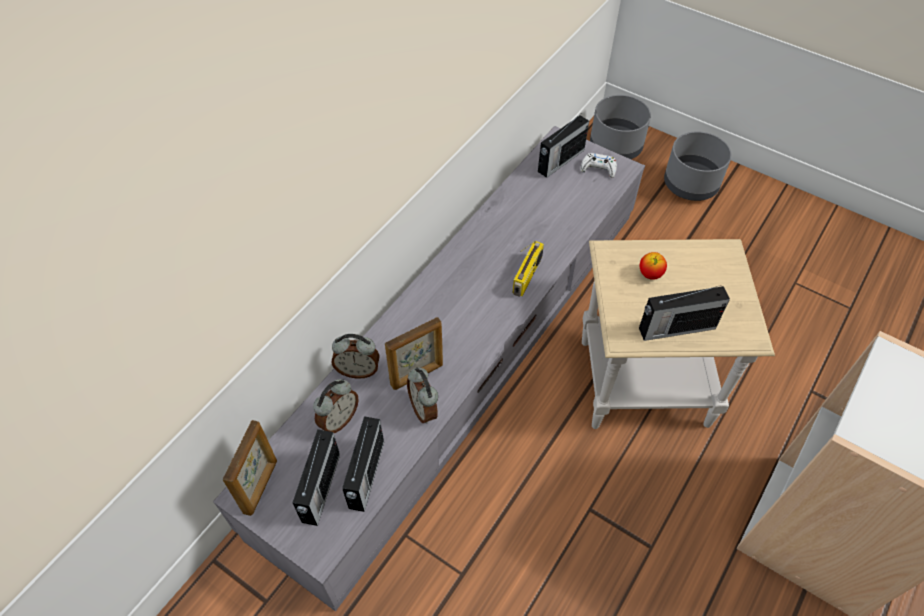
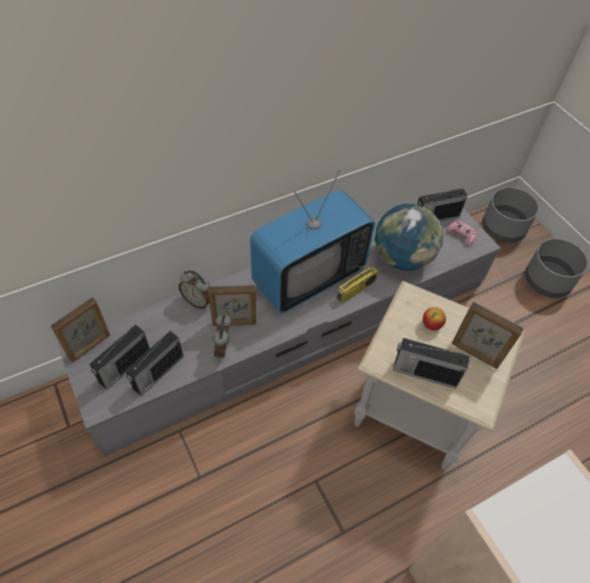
camera: 25 degrees right, 0 degrees up
(338, 419) = (164, 328): alarm clock -> none
(467, 285) = (308, 277): none -> television
(554, 219) = (402, 258): none -> globe
(598, 168) = (461, 235): white game controller -> pink game controller
(711, 285) = (475, 354): none -> picture frame

